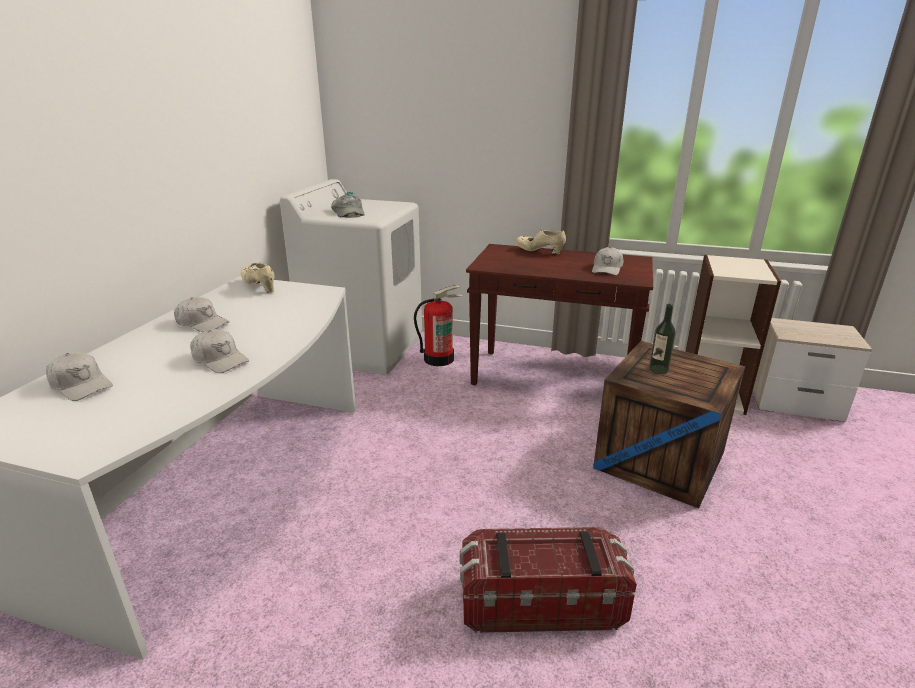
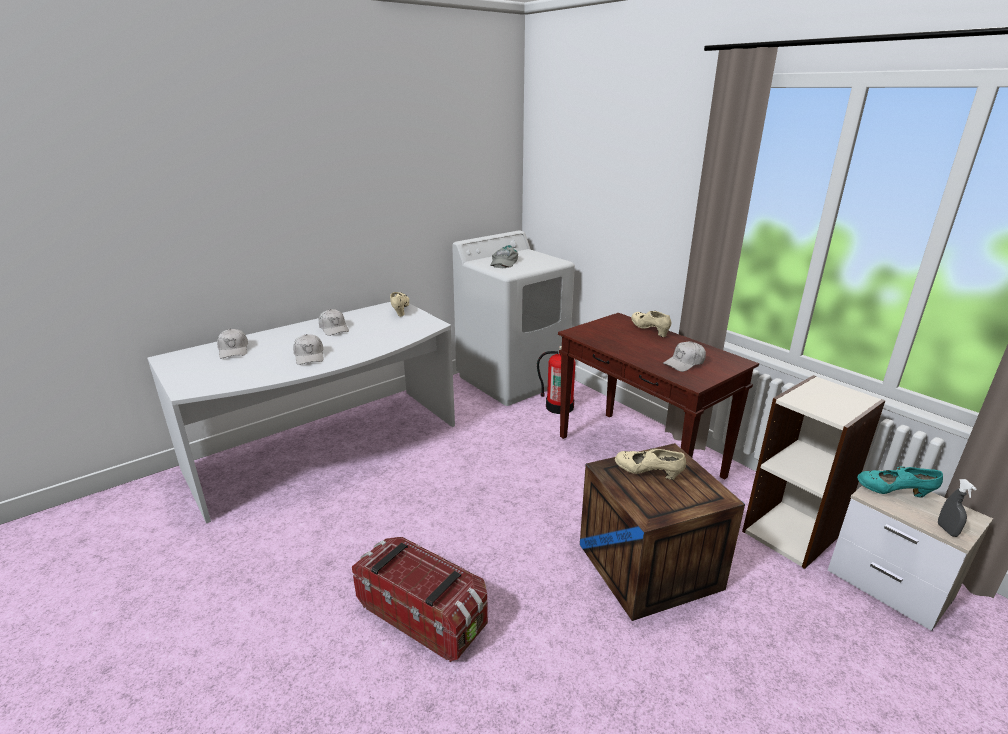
camera: 35 degrees right, 0 degrees up
(658, 369) = (648, 473): bottle -> beige shoe
(794, 329) = (893, 492): none -> turquoise shoe
(847, 341) = (947, 530): none -> grey spray bottle

